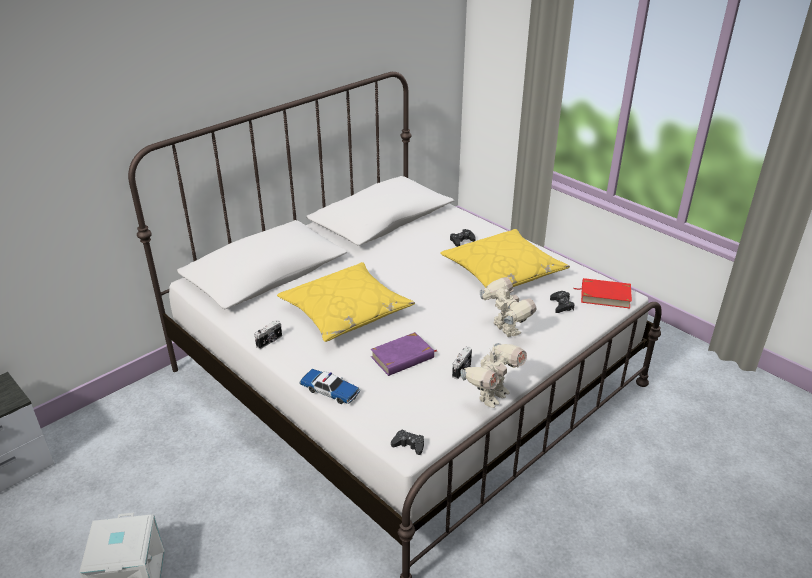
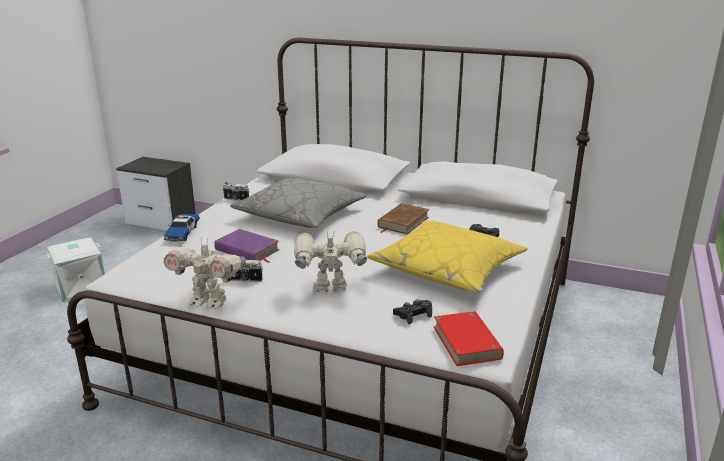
camera: 65 degrees right, 10 degrees down
(346, 311) = (300, 214): yellow pillow -> grey pillow
(407, 265) = (403, 222): none -> brown book
(409, 445) = (121, 277): black game controller -> none
(504, 330) = (331, 289): toy robot -> toy robot turned 135 degrees counterclockwise

